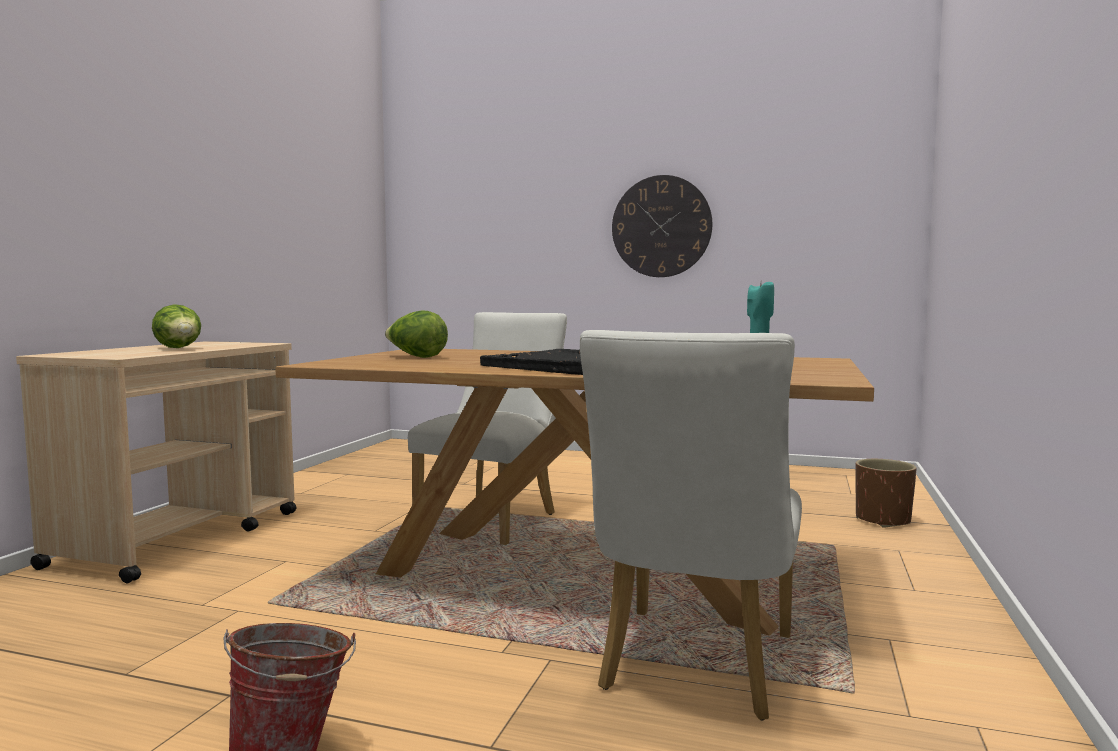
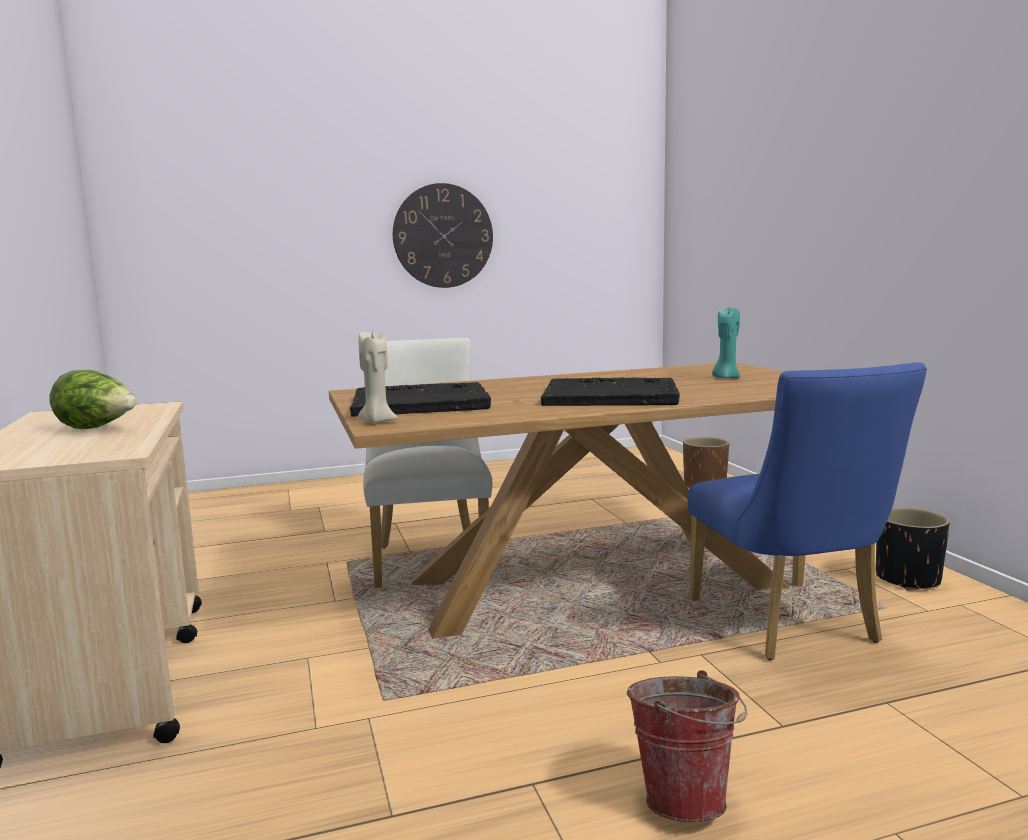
camera: 35 degrees left, 5 degrees up
(328, 362) = (376, 422): none -> beige candle
(416, 357) = (422, 403): lettuce -> black tray
(693, 669) = (790, 626): white chair -> blue chair
(956, 676) = (908, 580): none -> black planter

